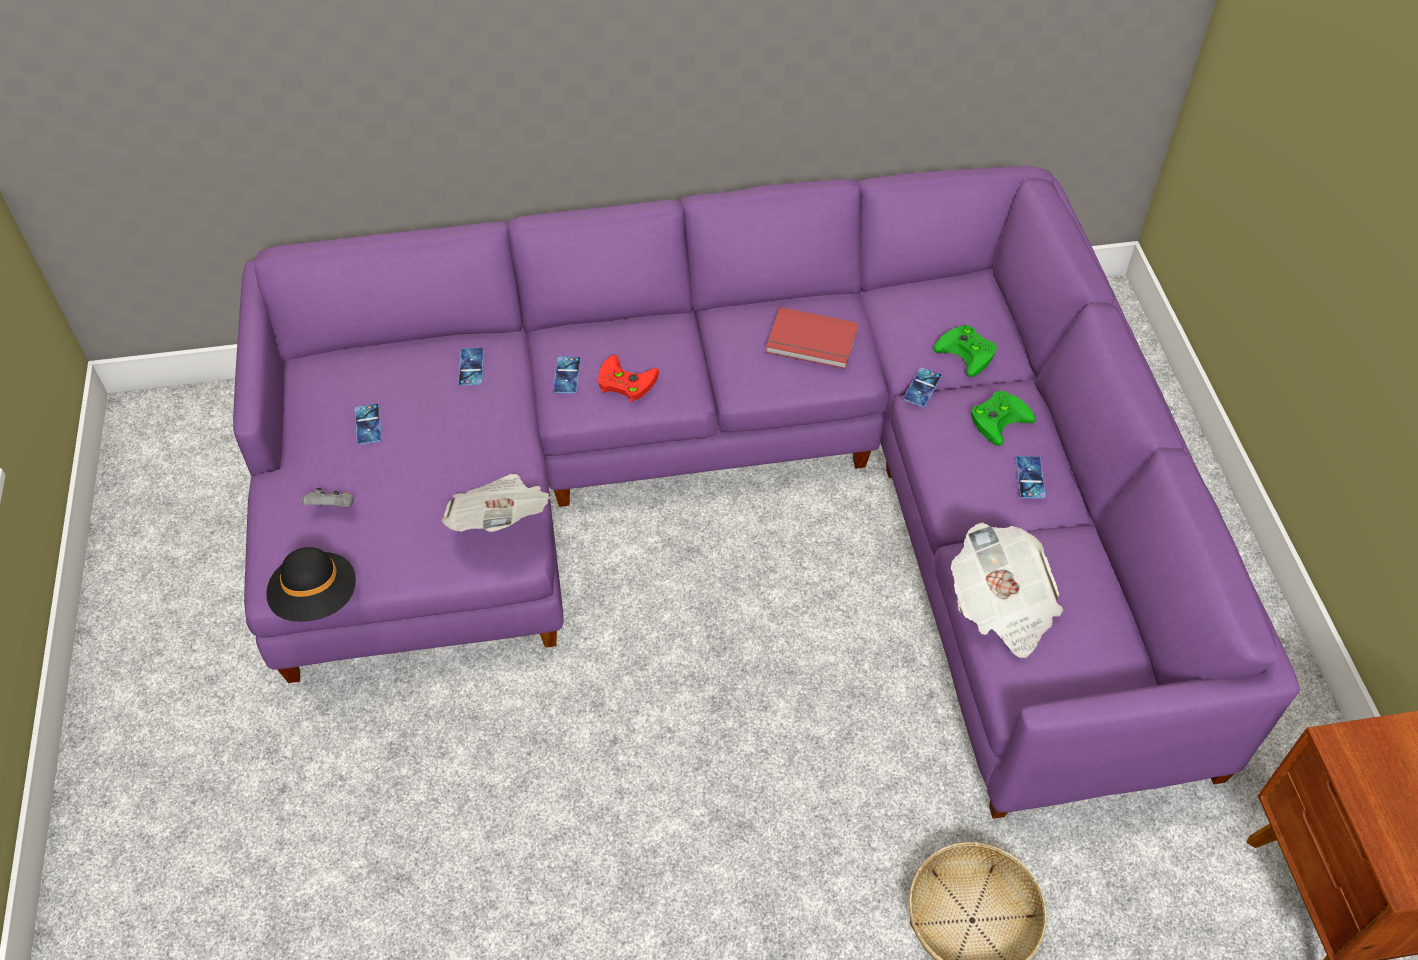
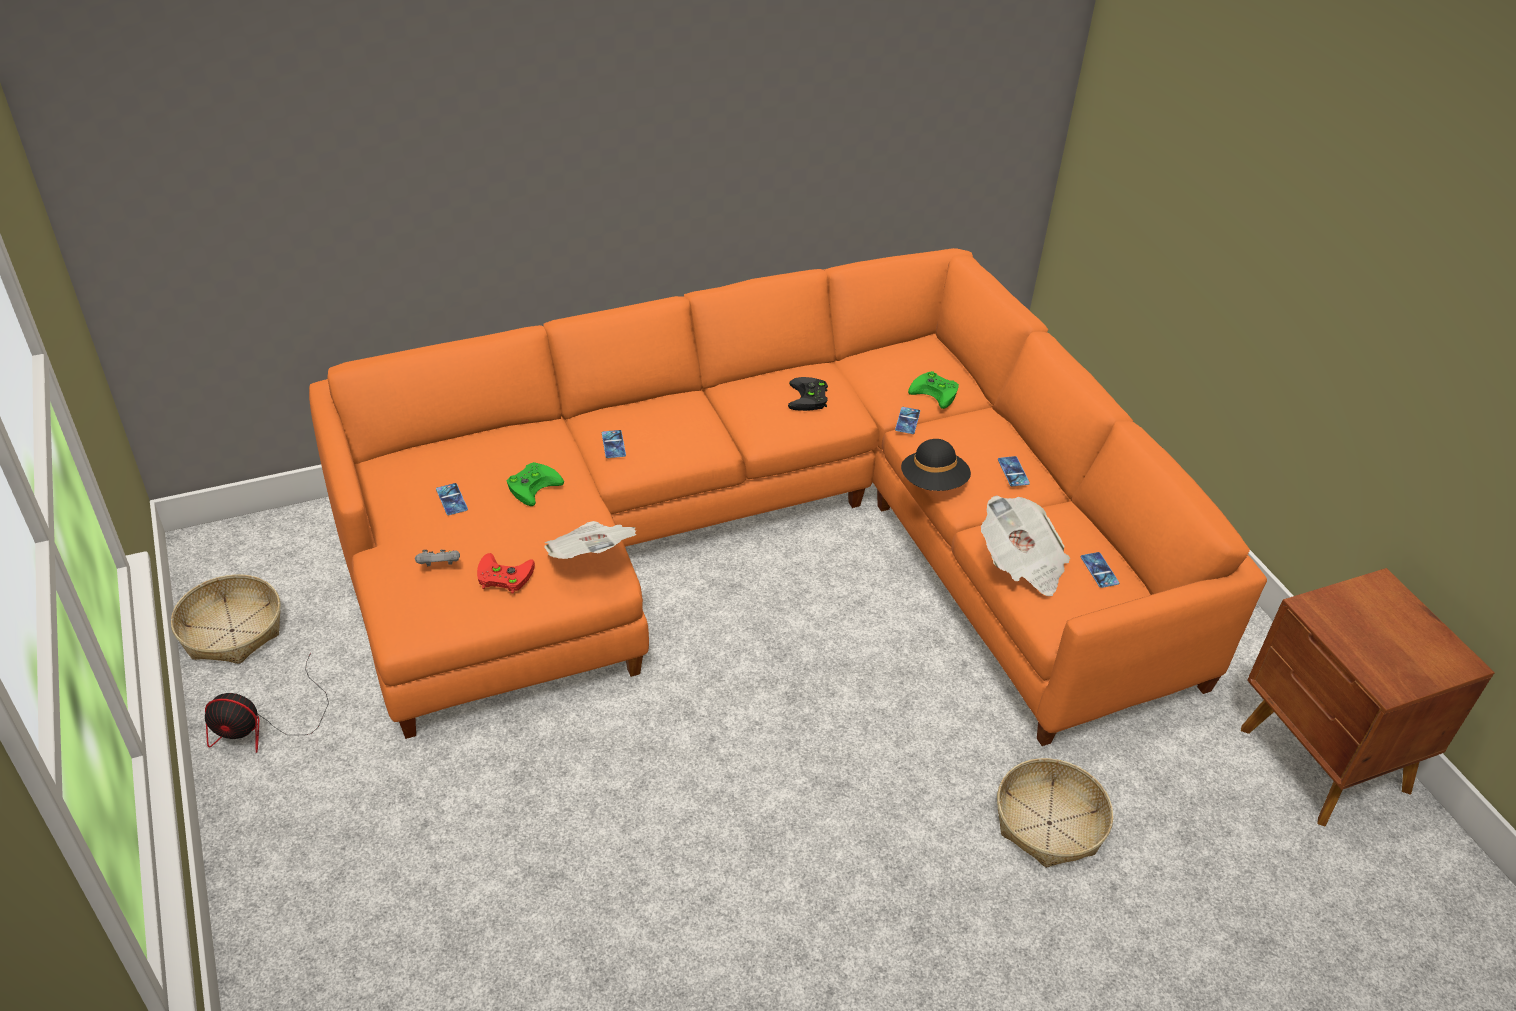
camera: 15 degrees left, 10 degrees down
(145, 522) = (232, 630): none -> basket
(151, 642) = (264, 725): none -> fan
(316, 598) = (444, 638): black hat -> black hat (933, 483)
(471, 367) = (529, 447): phone -> phone (1099, 570)
(624, 382) = (663, 443): red game controller -> red game controller (502, 576)
(742, 491) = (763, 537): purple sofa -> orange sofa
(811, 342) = (809, 398): red book -> black game controller
(999, 418) = (976, 433): green game controller -> green game controller (533, 485)

